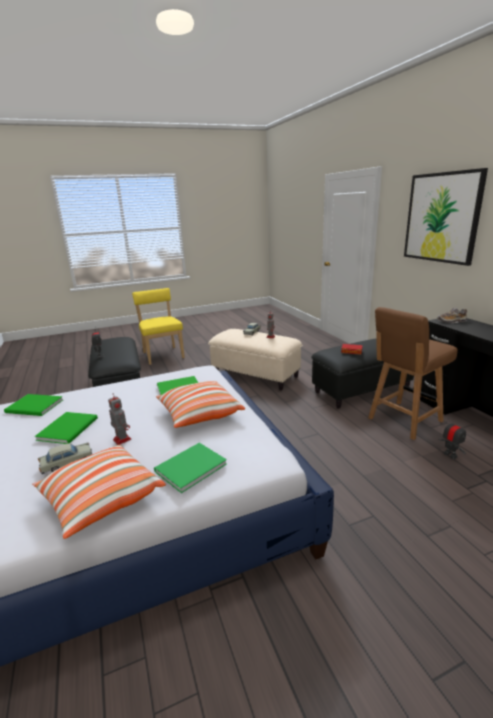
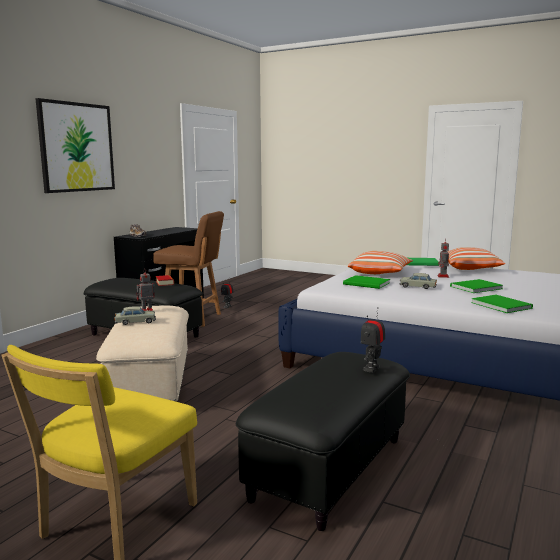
camera: 130 degrees left, 10 degrees down
(67, 463) = (483, 278): beige toy car -> beige toy car (417, 287)

